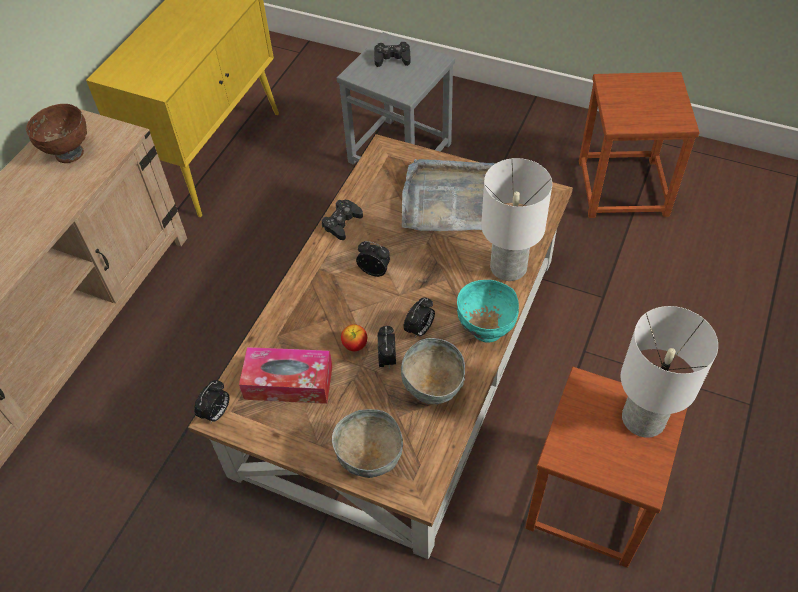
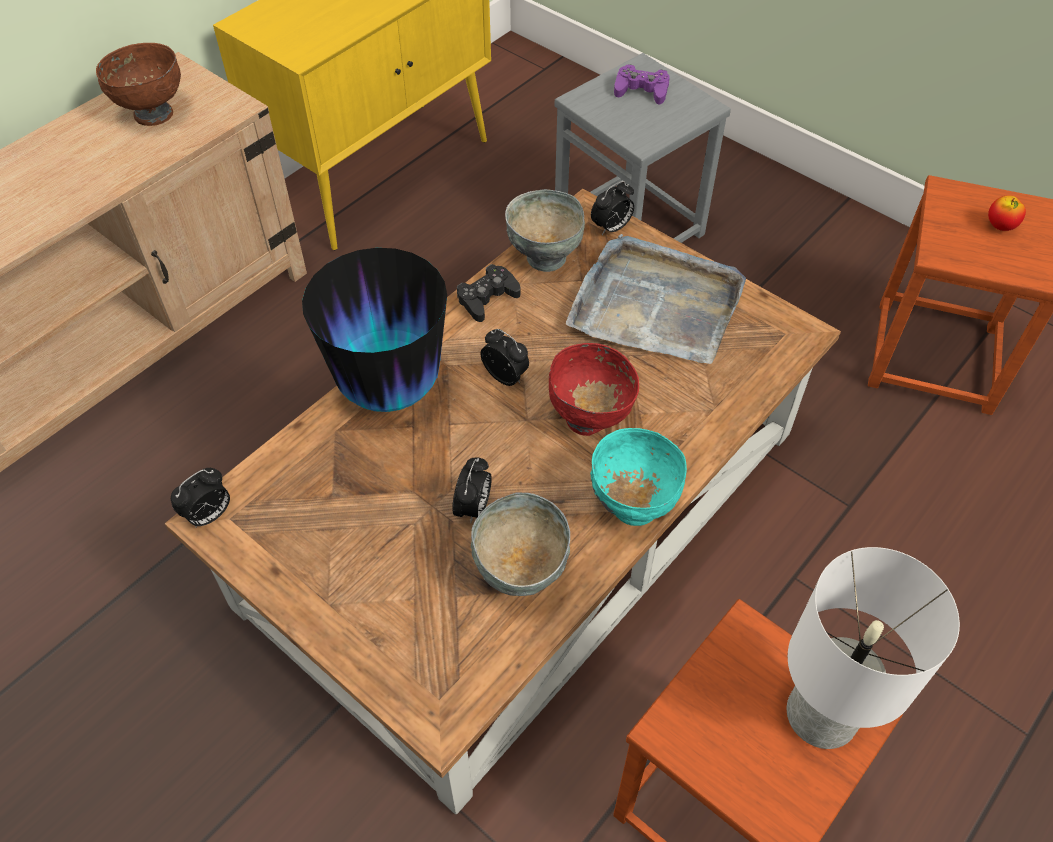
camera: 15 degrees right, 0 degrees up
(288, 382) = (323, 501): tissue box -> none
(302, 299) = (389, 389): none -> vase
(355, 345) = (436, 475): apple -> apple (1000, 226)
(371, 462) = (390, 651): grey bowl -> grey bowl (544, 258)
(392, 58) = (641, 90): black game controller -> purple game controller
(419, 330) = (536, 478): alarm clock -> alarm clock (611, 228)
(438, 283) = (589, 417): none -> red bowl
(507, 267) = (699, 421): white table lamp -> none

